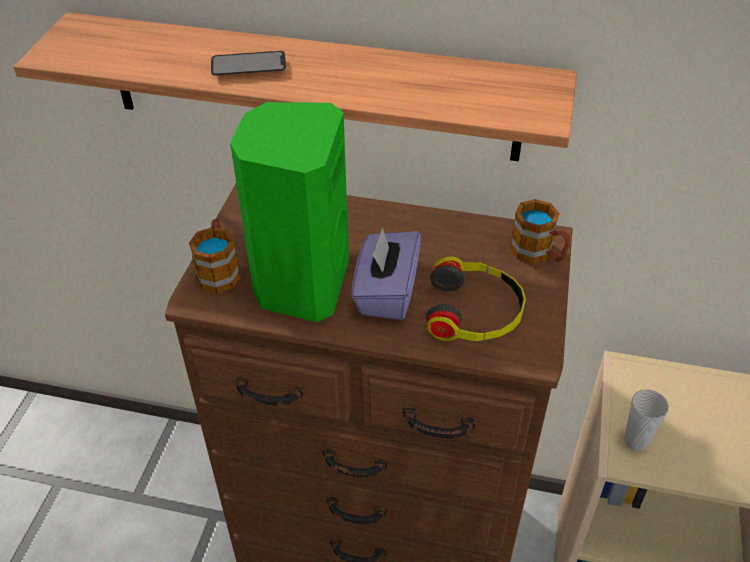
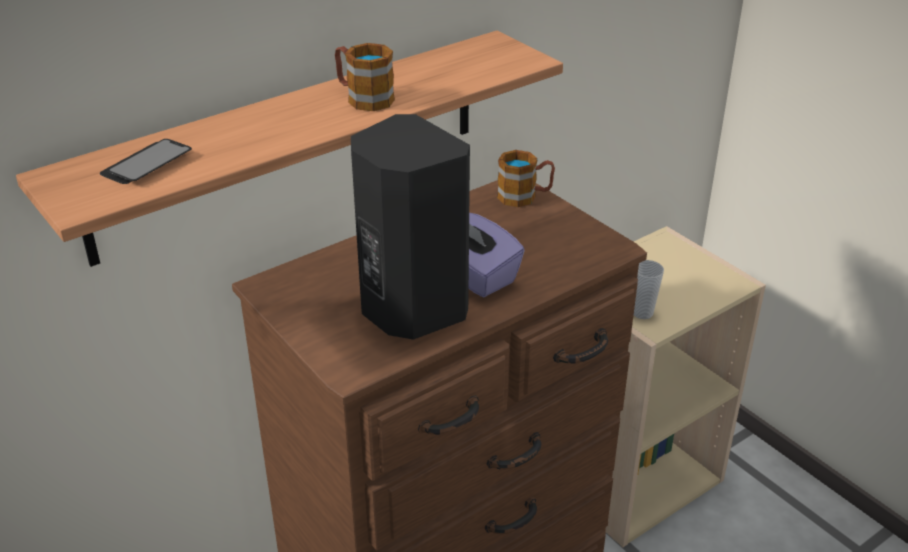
camera: 50 degrees left, 10 degrees down
(219, 270) = (333, 344): mug -> mug (363, 98)
(249, 66) = (279, 127): phone -> phone (146, 164)
(300, 284) = (409, 310): green speaker -> black speaker
(474, 312) = (544, 249): headphones -> none

